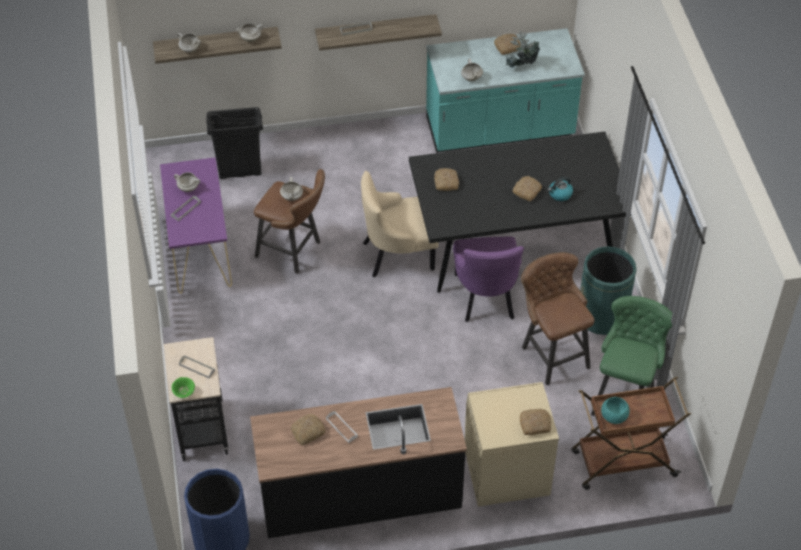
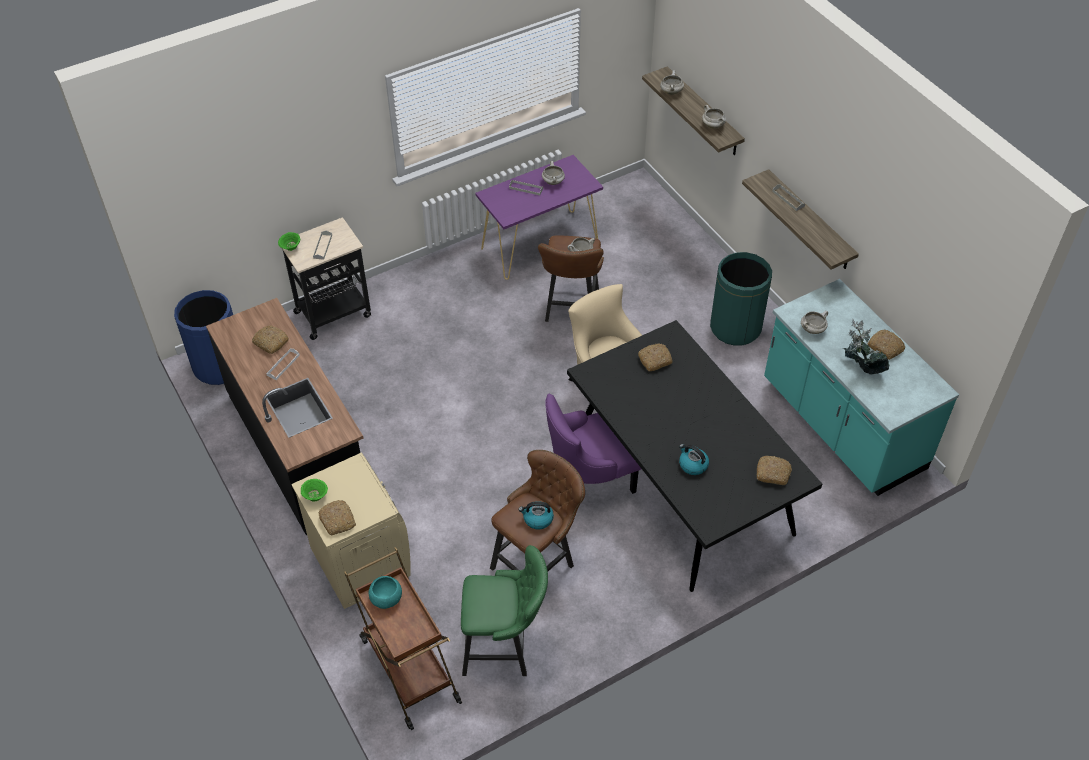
camera: 70 degrees right, 0 degrees up
(240, 171) = (653, 239): black trash can -> none
(503, 435) = (315, 496): none -> green bowl
(527, 191) = (681, 433): bread -> bread (773, 473)
(565, 306) = (537, 519): none -> kettle
(602, 316) = (611, 597): green trash can -> green trash can (735, 327)

